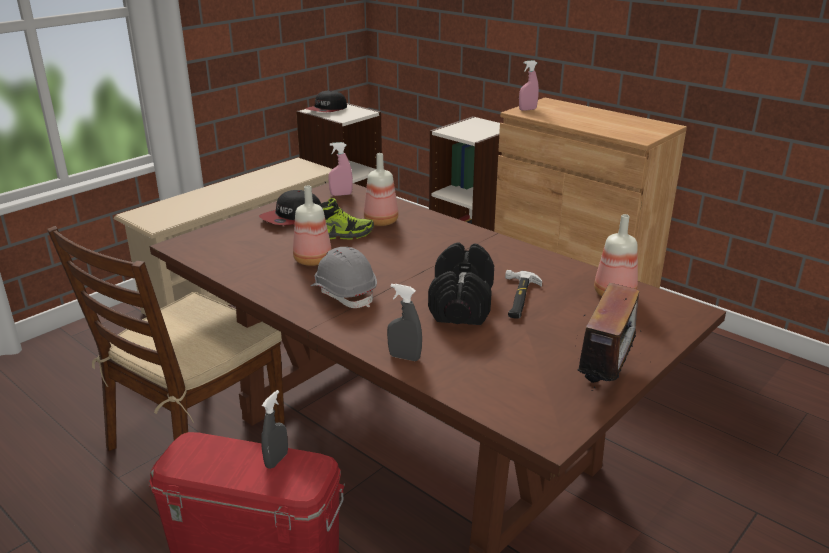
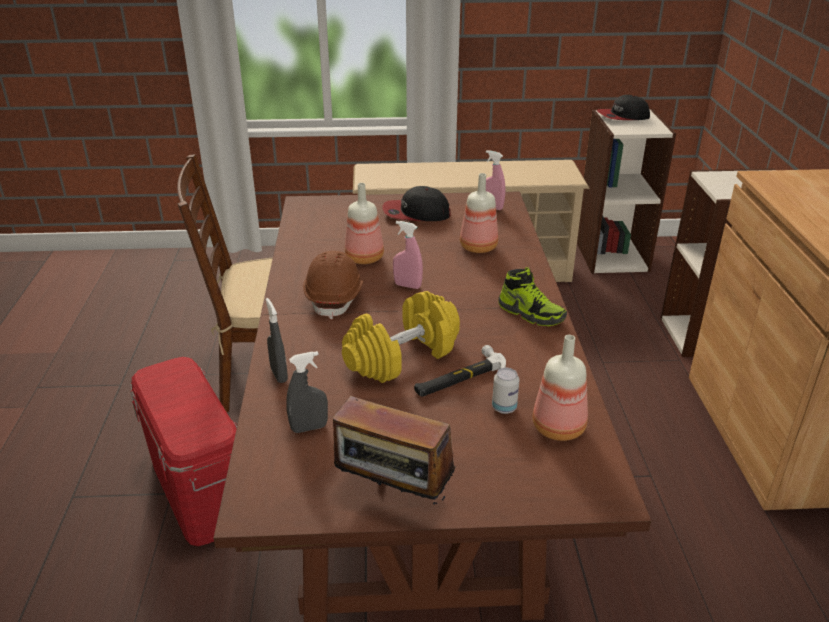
camera: 45 degrees right, 5 degrees up
(276, 460) = (201, 412): grey spray bottle -> grey spray bottle (309, 428)
(343, 234) = (426, 245): shoe -> shoe (531, 313)
(344, 293) = (335, 298): grey hard hat -> brown hard hat
(461, 304) = (402, 355): black dumbbell -> yellow dumbbell
(527, 109) = (778, 177): pink spray bottle -> pink spray bottle (407, 286)
(571, 300) = (504, 408): none -> can
(605, 375) = (393, 495): radio -> radio turned 45 degrees clockwise

